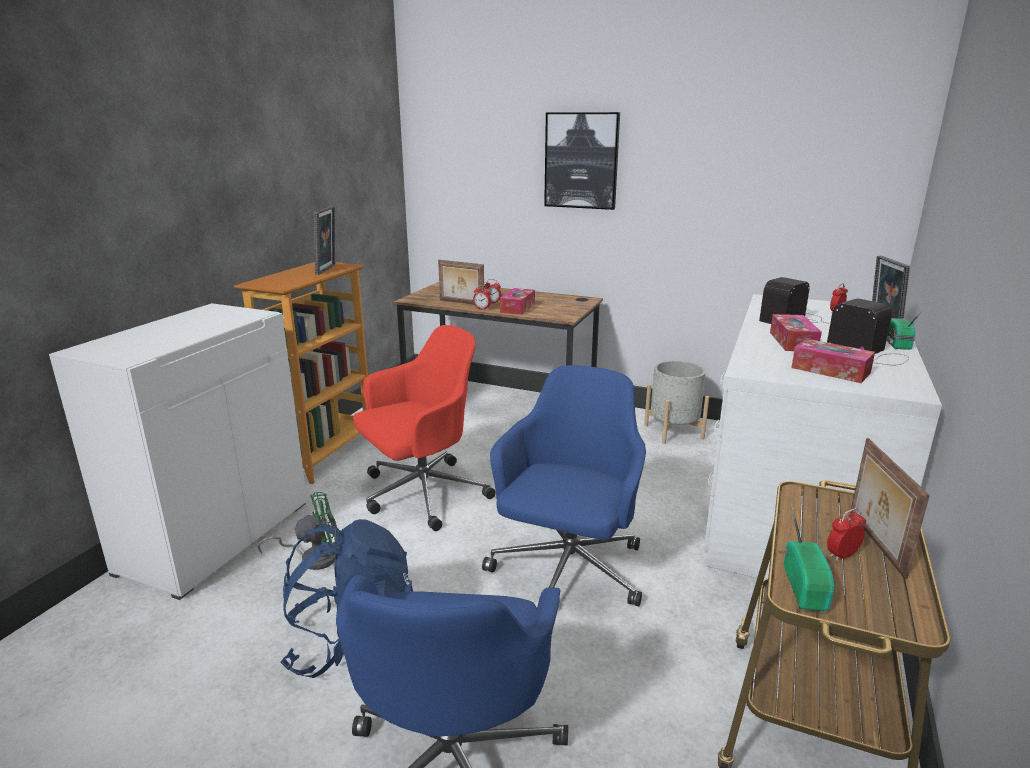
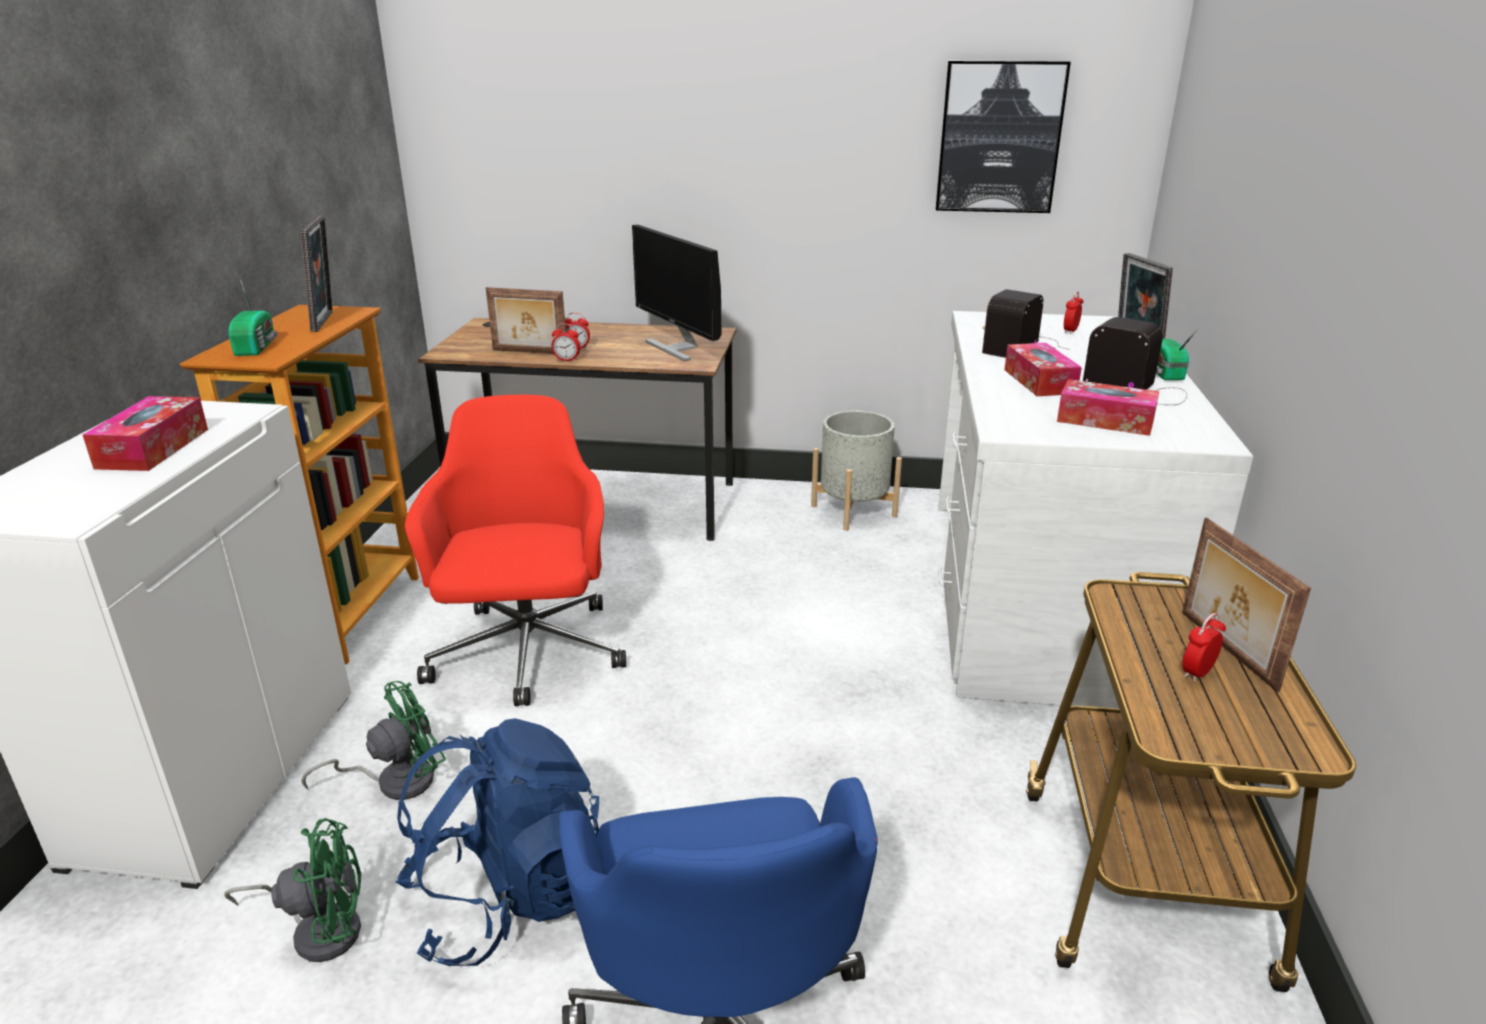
camera: 15 degrees left, 5 degrees up
(236, 637) = (319, 929): none -> green fan
(421, 494) = (528, 655): red office chair -> red office chair turned 45 degrees counterclockwise
(517, 308) = (620, 354): tissue box -> tissue box (153, 448)
(557, 307) = (678, 348): none -> monitor
(567, 571) = (779, 735): blue office chair -> none
(581, 161) = (690, 123): picture -> picture (999, 137)
(806, 586) = (1176, 723): radio -> radio (257, 346)

